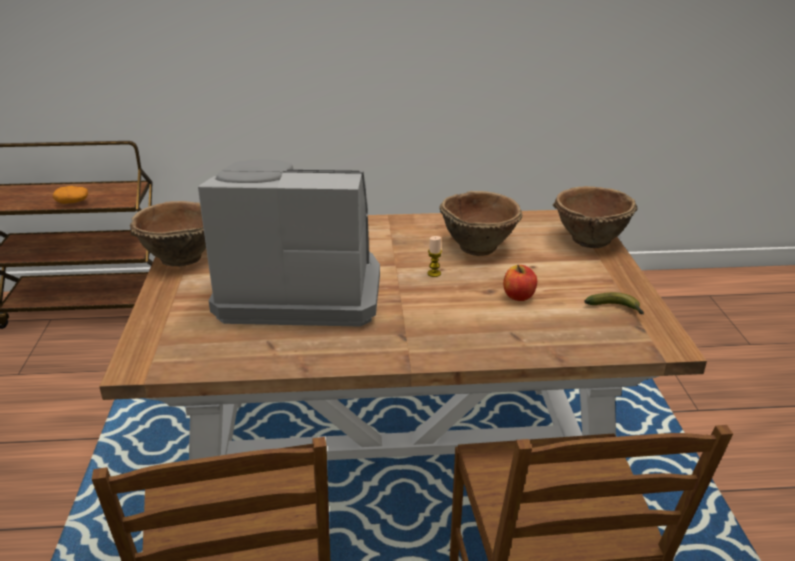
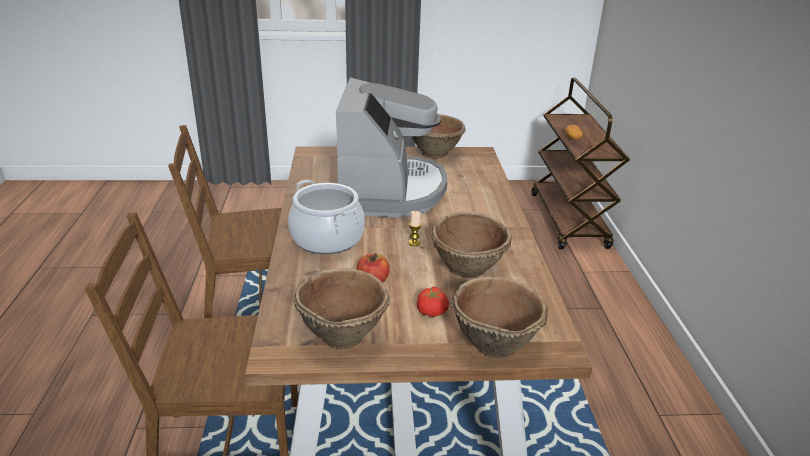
camera: 90 degrees right, 0 degrees up
(434, 330) = (327, 238): none -> cooking pot
(557, 265) = (432, 311): none -> tomato
(616, 309) = (342, 333): banana -> brown bowl

